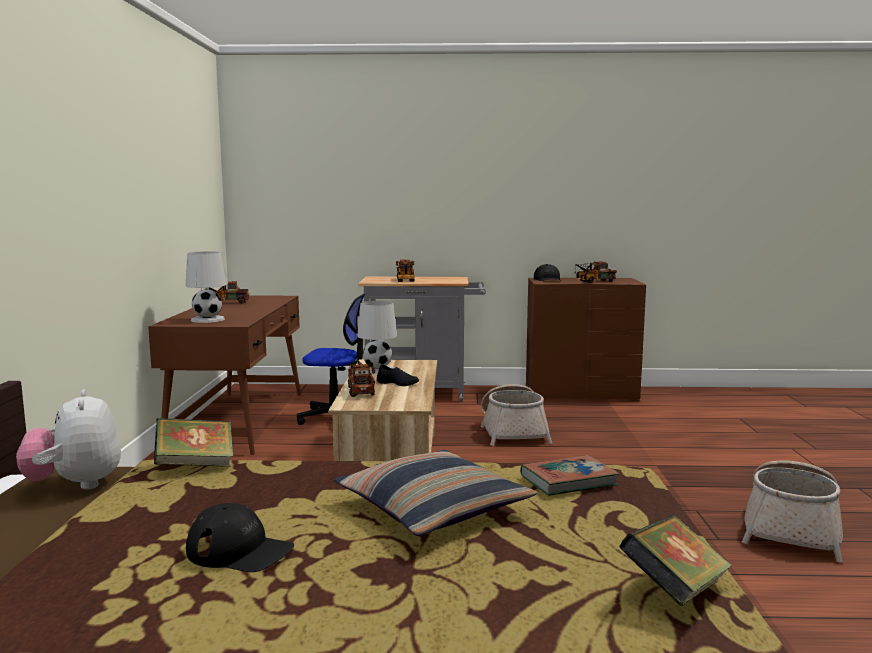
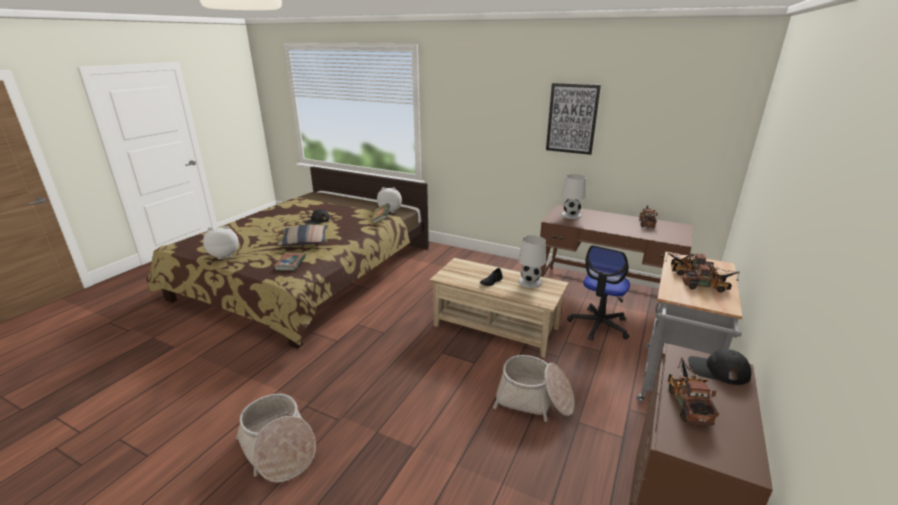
camera: 115 degrees right, 15 degrees up
(133, 166) = (572, 119): none -> picture
(360, 390) = (484, 269): toy truck -> toy truck (708, 287)
(674, 590) = (225, 255): book -> plush toy

